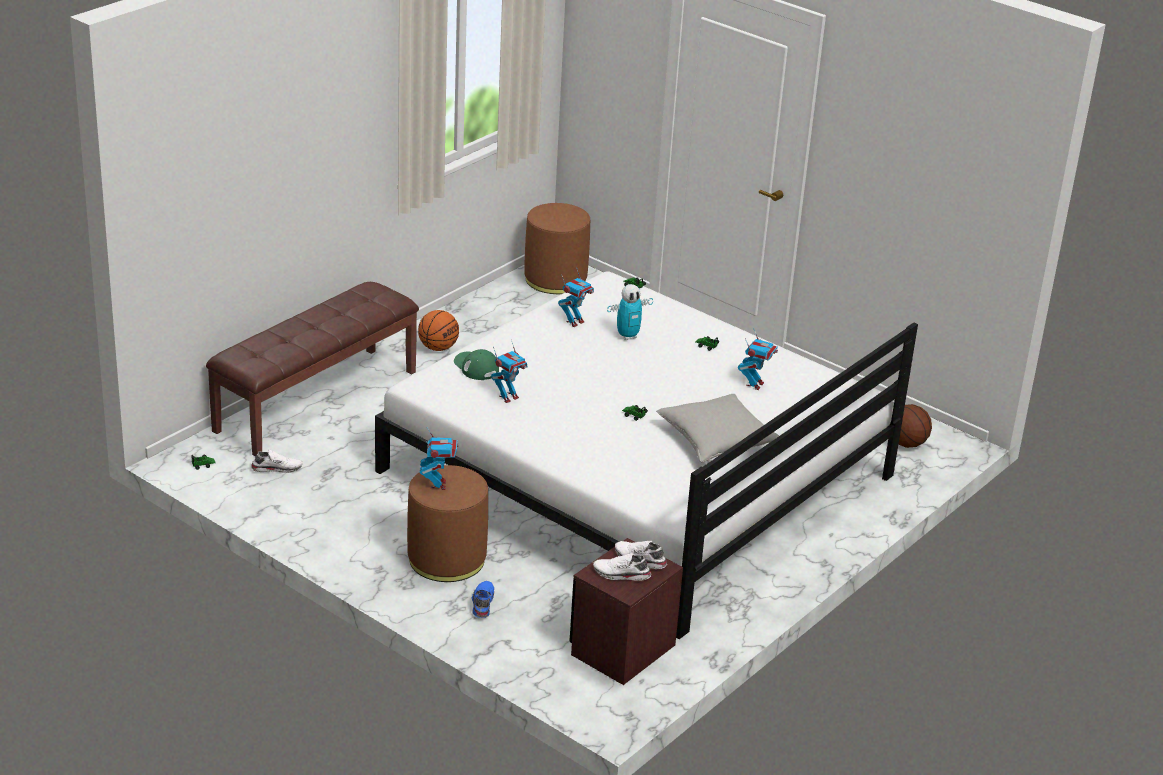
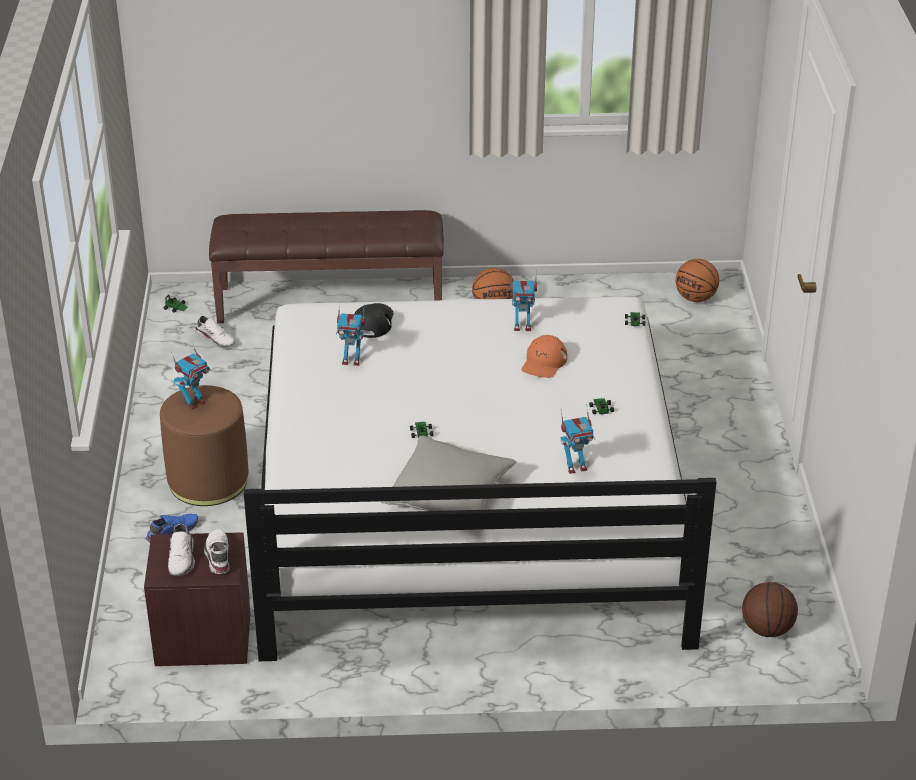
camera: 50 degrees right, 5 degrees up
(476, 367) = (373, 322): green cap -> black cap
(555, 279) = (695, 298): brown ottoman -> basketball
(621, 575) = (182, 558): white shoe -> white shoe turned 150 degrees counterclockwise
(628, 336) = (544, 362): toy robot -> orange cap

